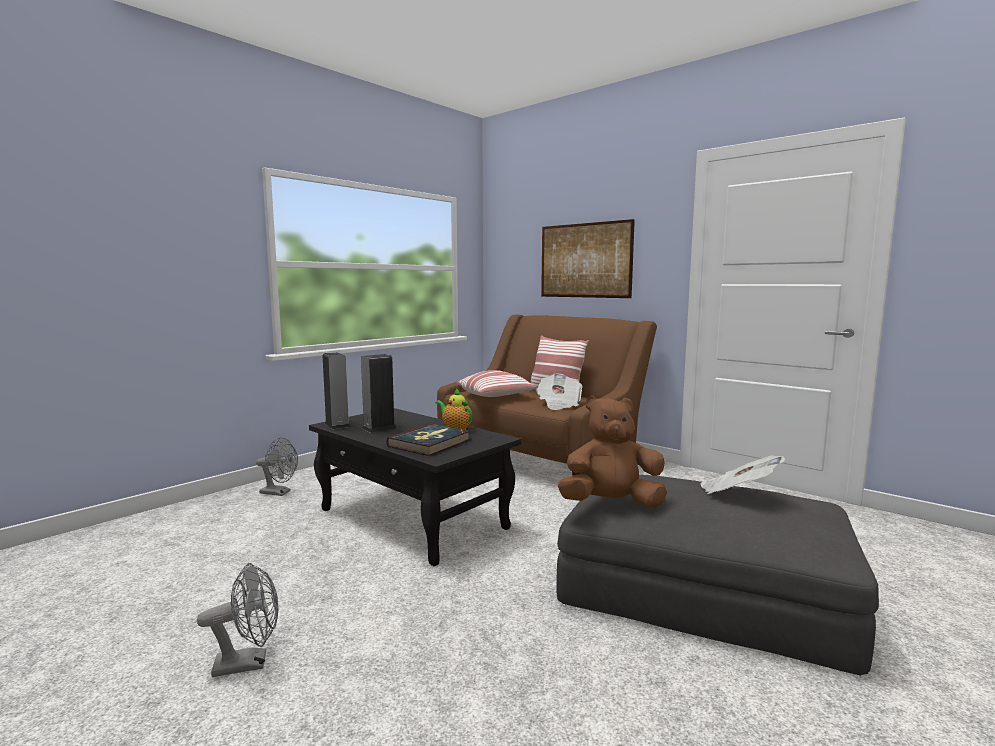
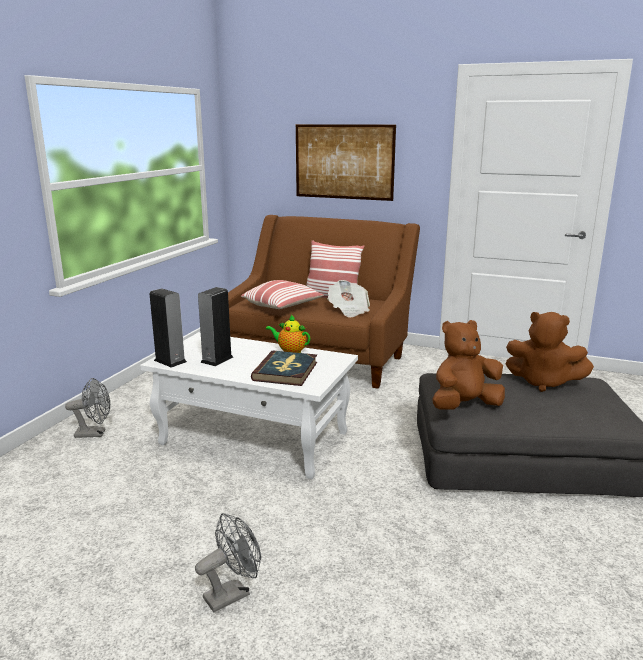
camera: 20 degrees left, 10 degrees up
(413, 519) = (256, 438): black coffee table -> white coffee table
(737, 493) = (543, 382): newspaper -> brown plush toy

